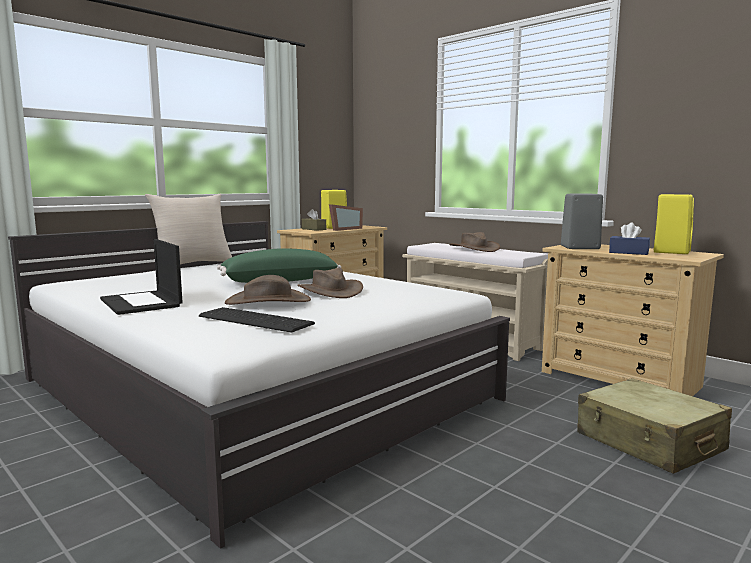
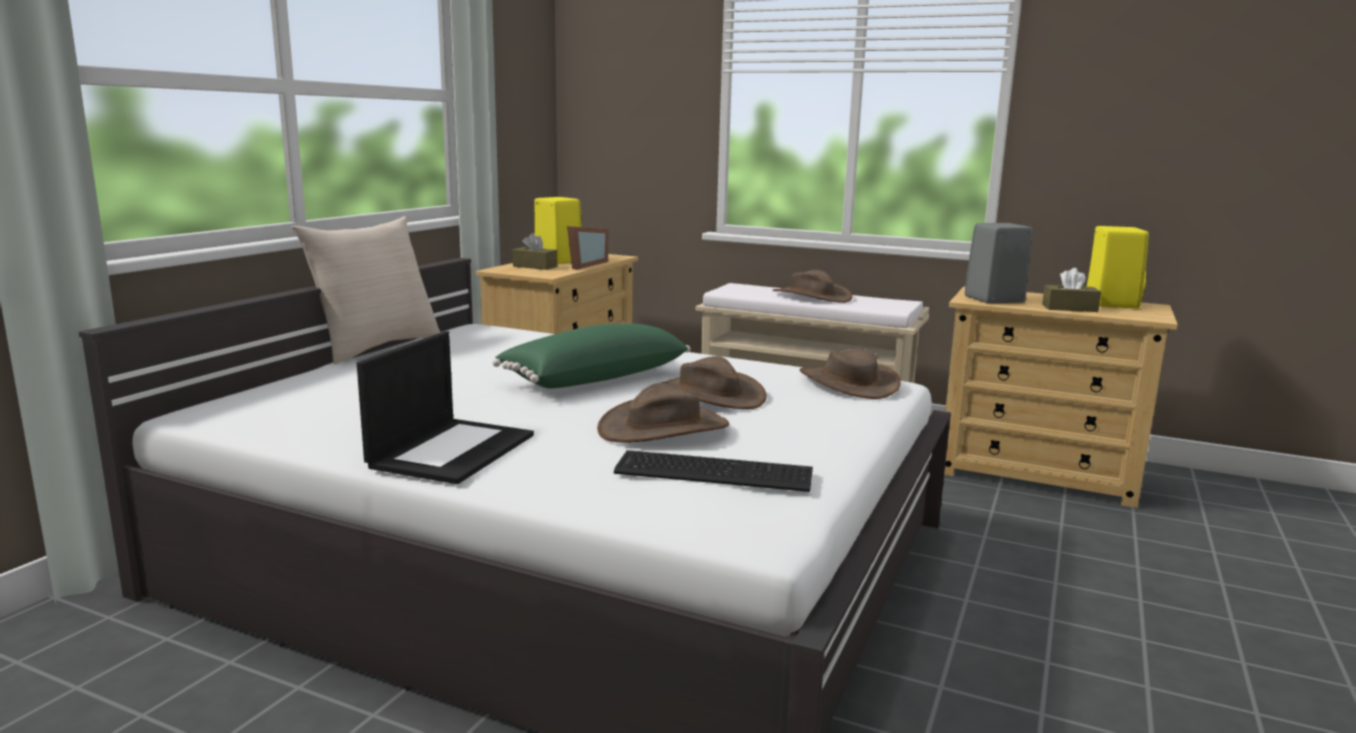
camera: 20 degrees left, 5 degrees up
(142, 303) = (452, 450): laptop -> laptop turned 105 degrees counterclockwise
(430, 291) = (848, 383): none -> brown hat
(628, 252) = (1069, 308): blue tissue box -> brown tissue box
(649, 442) = (1150, 565): beige suitcase -> none

